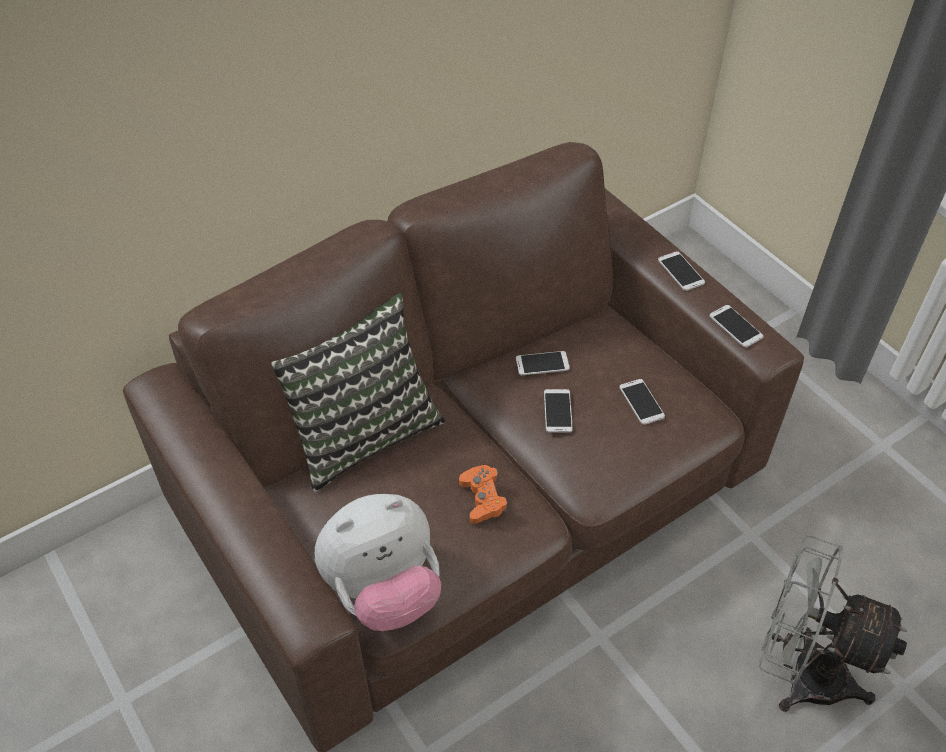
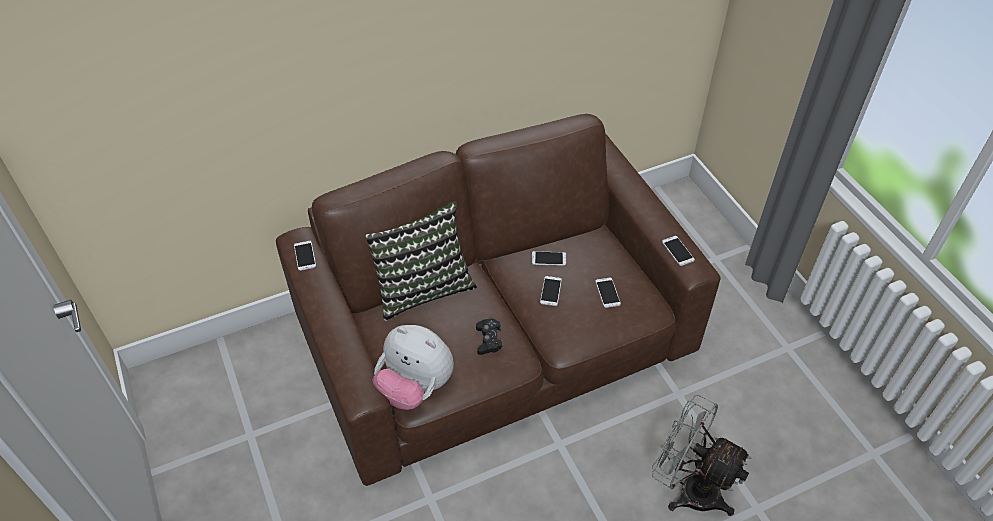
camera: 10 degrees right, 0 degrees up
(384, 590) = (415, 387): plush toy -> plush toy turned 45 degrees clockwise
(483, 498) = (489, 340): orange game controller -> black game controller
(681, 271) = (650, 209): phone -> phone (305, 256)

